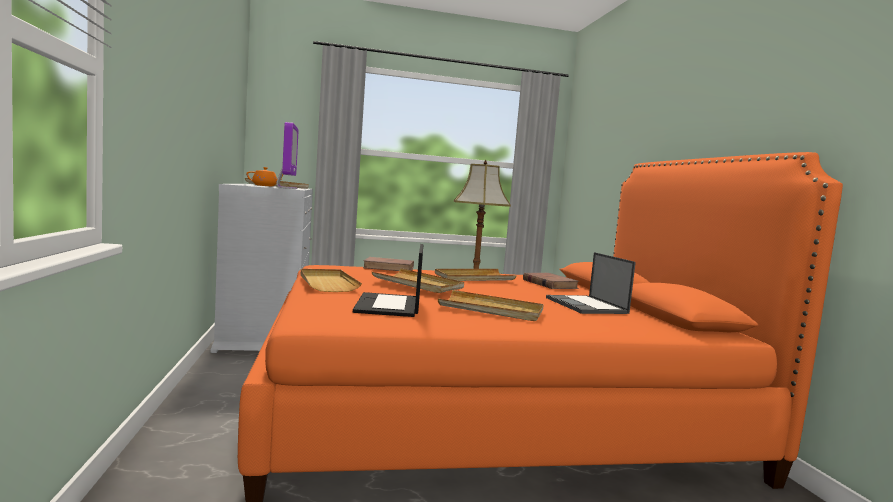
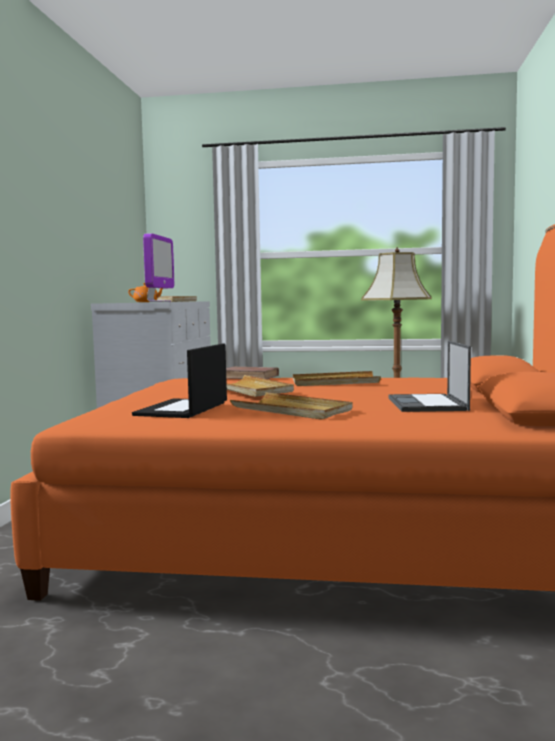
camera: 20 degrees right, 0 degrees up
(327, 283) = (154, 392): beige tray -> none
(549, 284) = (425, 385): brown book -> none

